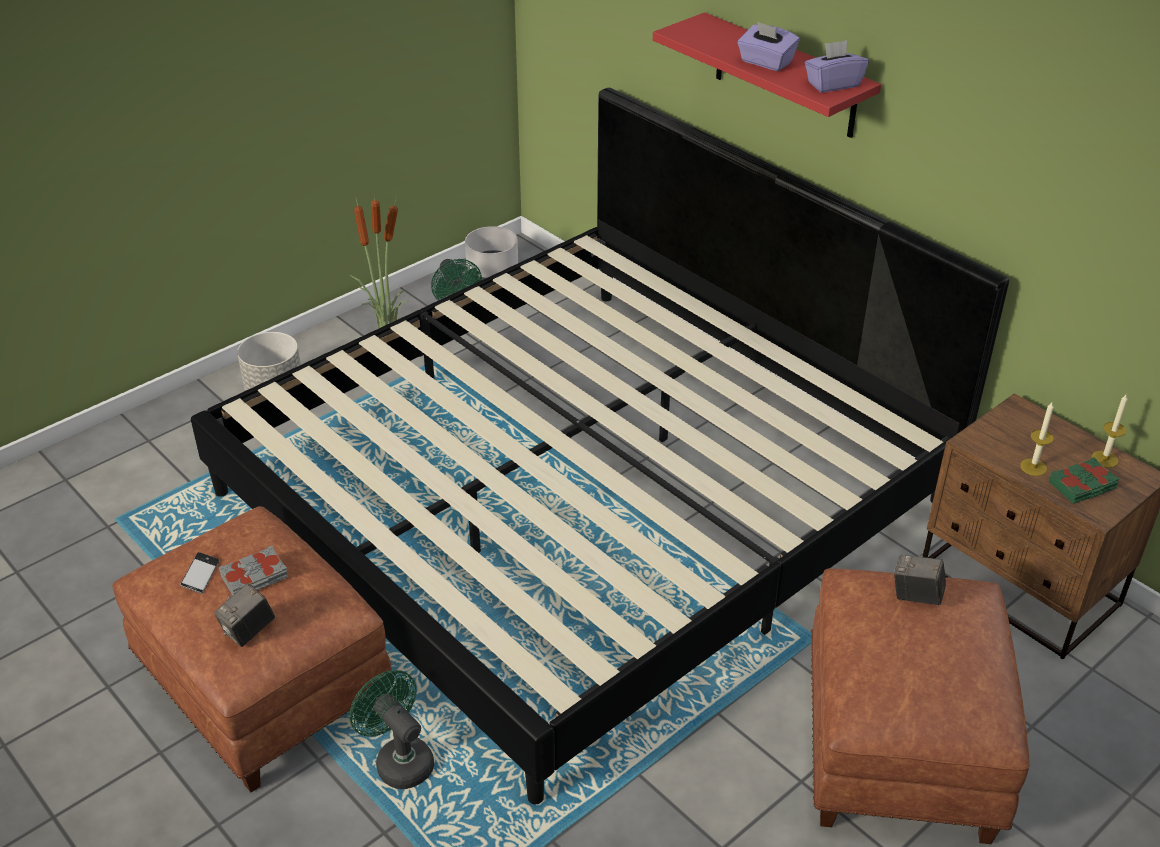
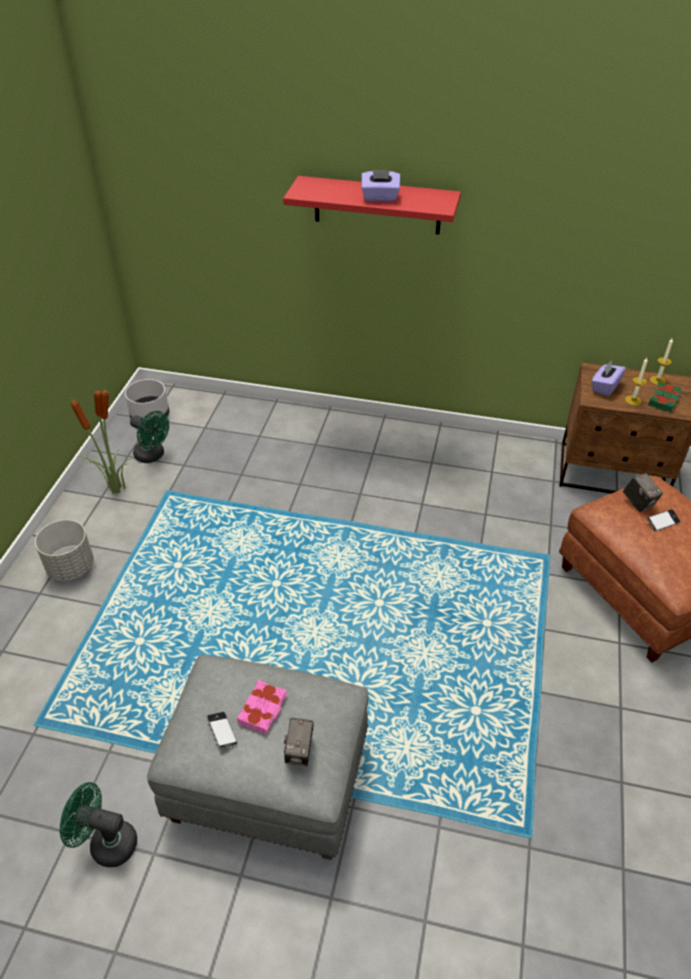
camera: 35 degrees left, 5 degrees up
(255, 577) = (263, 709): grey book -> pink book
(267, 687) = (271, 779): brown ottoman -> grey ottoman
(399, 760) = (402, 773): green fan -> green fan (106, 843)
(580, 496) = (345, 537): bed -> none
(833, 84) = (436, 200): purple tissue box -> purple tissue box (605, 387)
(916, 596) = (638, 503): camera -> camera turned 105 degrees counterclockwise
(922, 632) = (662, 522): none -> phone

